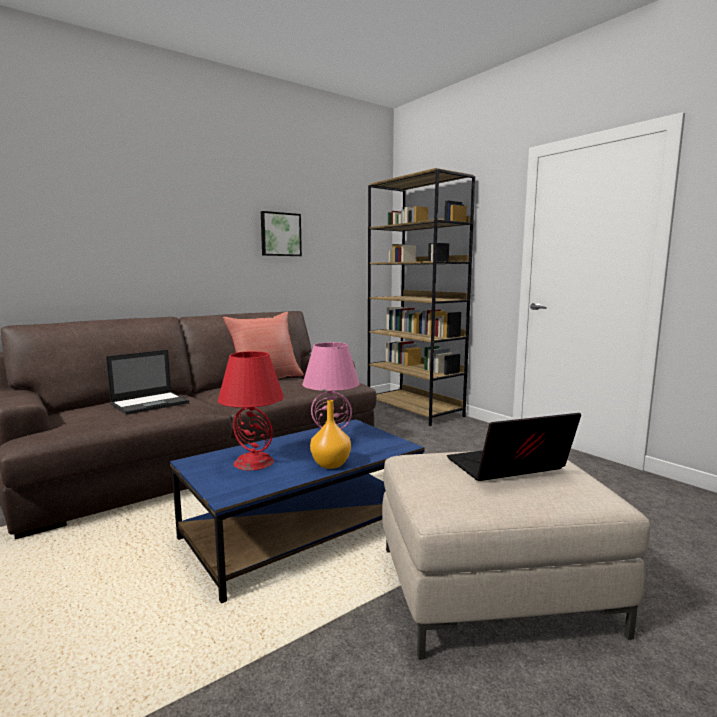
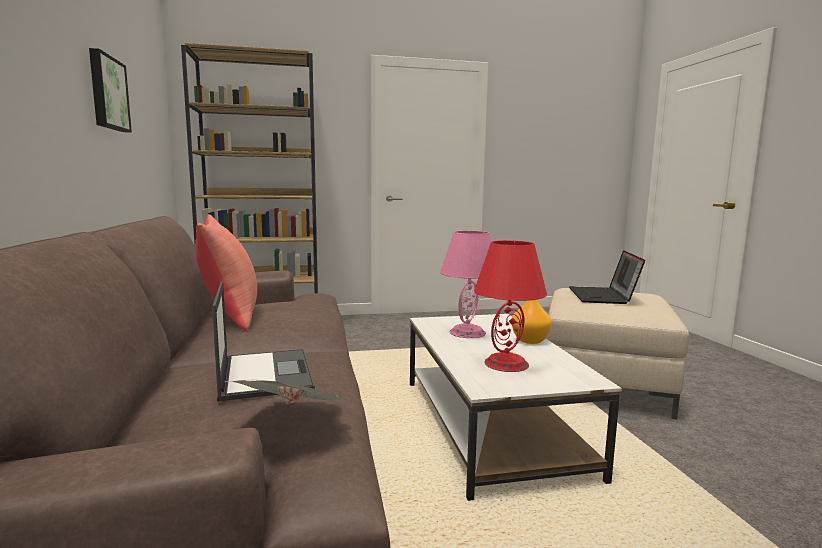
camera: 65 degrees left, 0 degrees up
(84, 419) = (295, 422): none -> newspaper
(305, 528) = (489, 424): blue coffee table -> white coffee table

